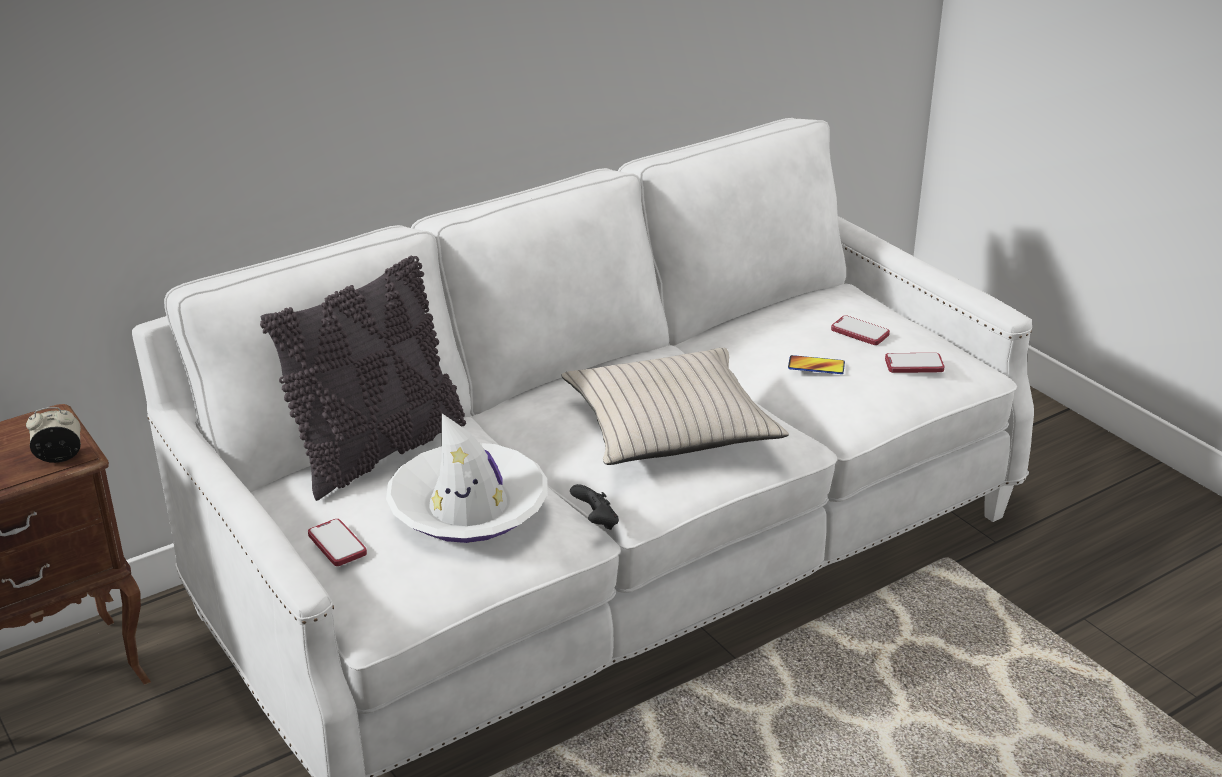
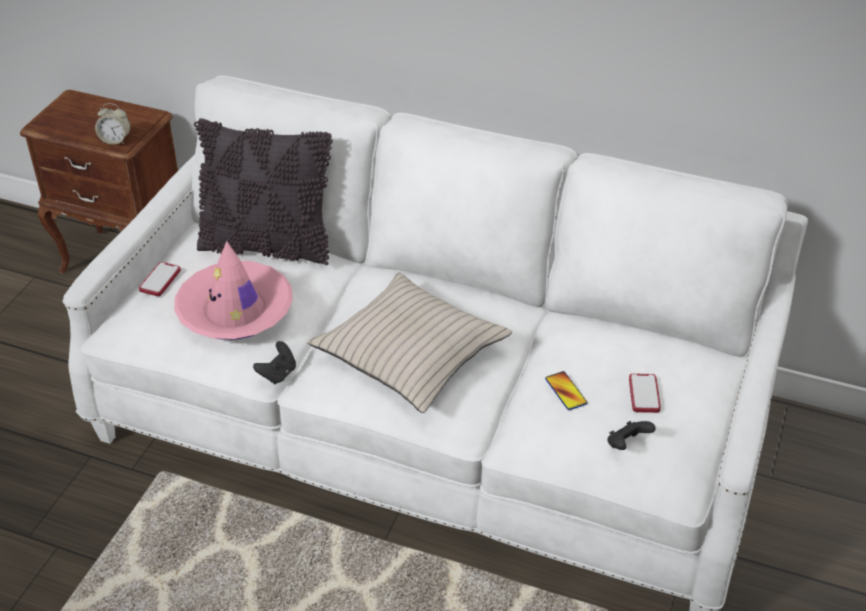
camera: 55 degrees right, 10 degrees up
(60, 458) = (115, 140): alarm clock -> alarm clock turned 150 degrees clockwise
(468, 507) = (235, 311): white hat -> pink hat
(914, 364) = (627, 445): phone -> black game controller

